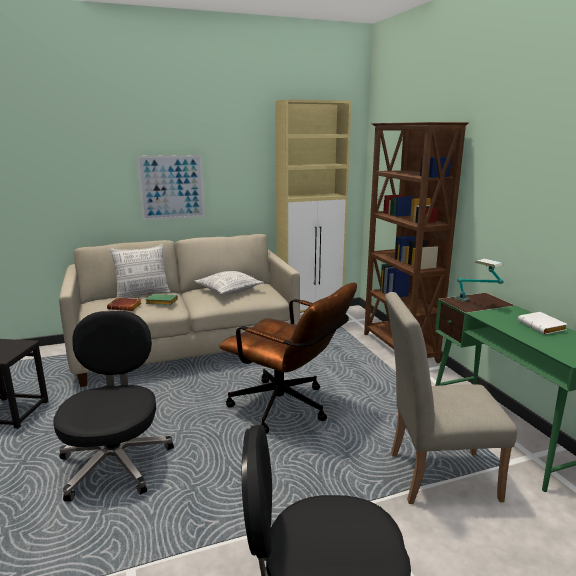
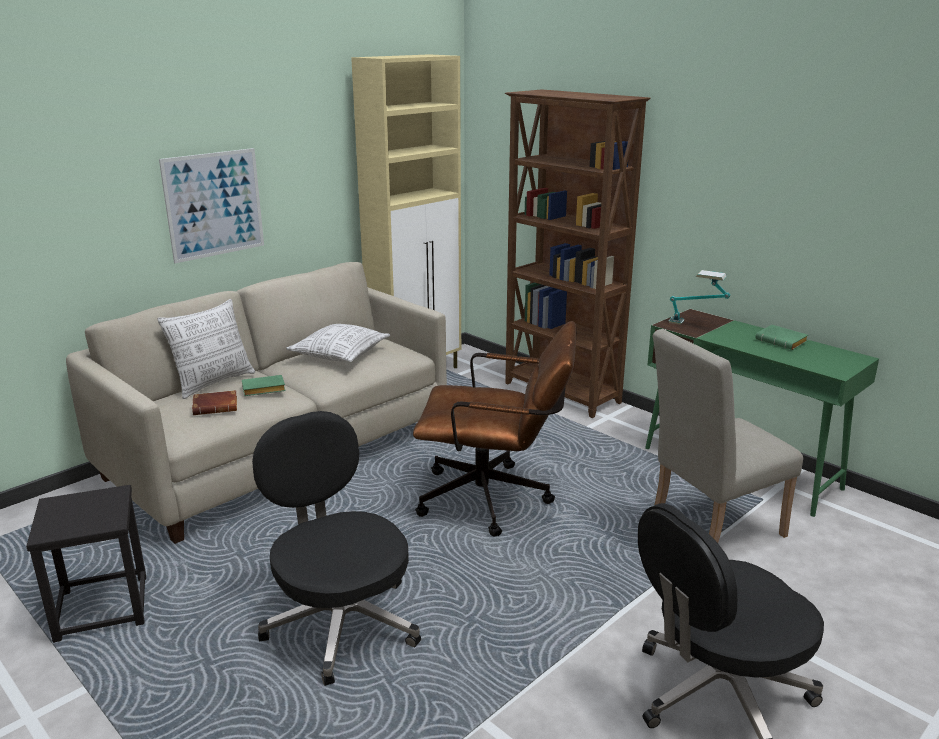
camera: 25 degrees left, 5 degrees up
(543, 327) = (782, 341): white book -> green book

